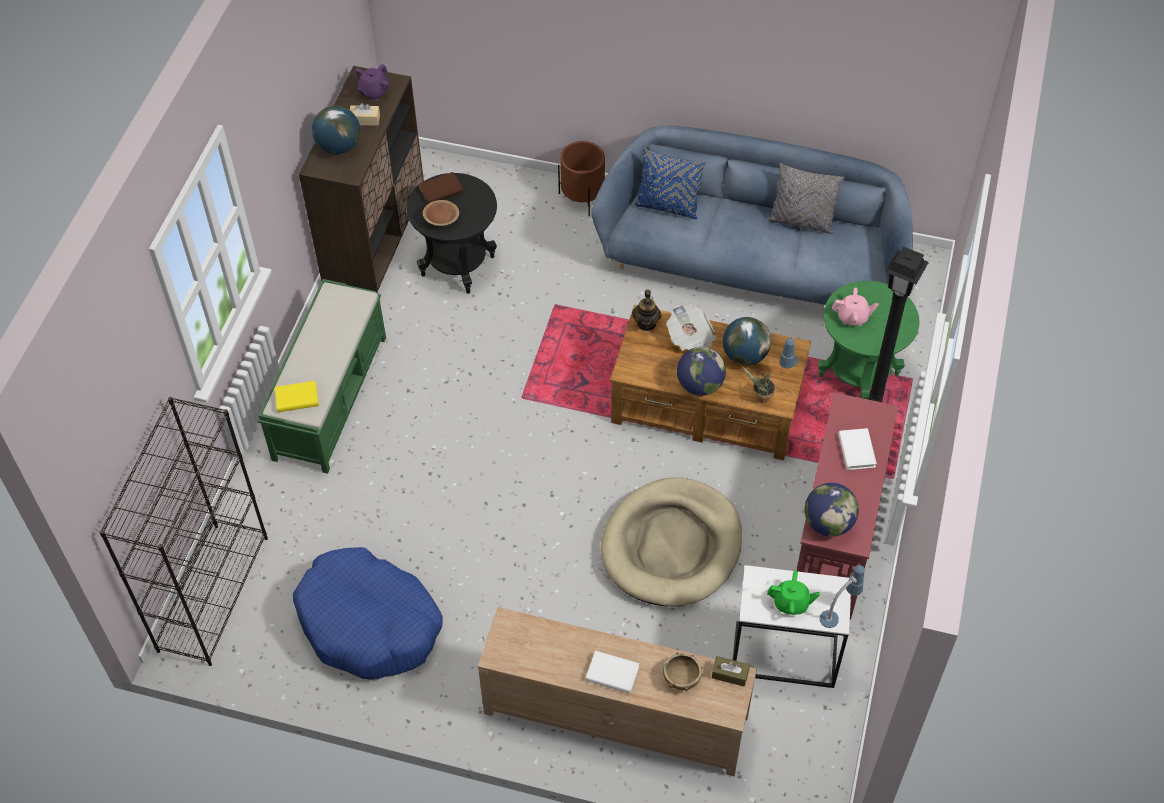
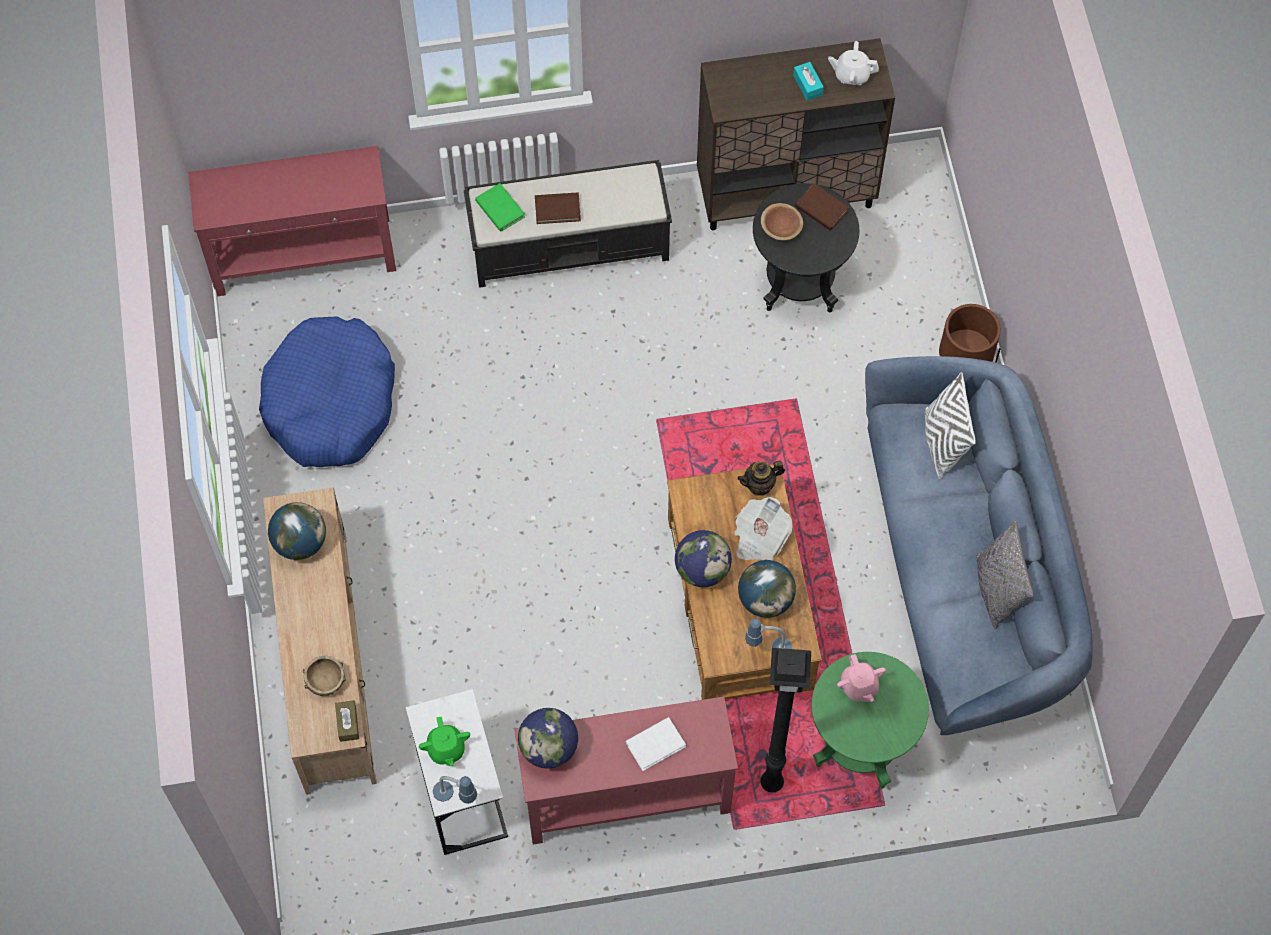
camera: 65 degrees right, 10 degrees up
(213, 592) = (304, 257): black bookcase -> red console table
(297, 398) = (500, 209): yellow book -> green book
(323, 360) = (557, 209): none -> brown book
(330, 396) = (571, 246): green bench -> black bench
(339, 147) = (757, 80): globe -> globe (300, 543)
(365, 120) = (807, 85): beige tissue box -> turquoise tissue box
(374, 92) = (851, 75): purple teapot -> white teapot
(612, 674) = (303, 617): white book -> none
(667, 206) = (943, 442): blue pillow -> white pillow
(671, 546) = (542, 637): beige dog bed -> none
(760, 398) = (715, 636): potted plant -> none

